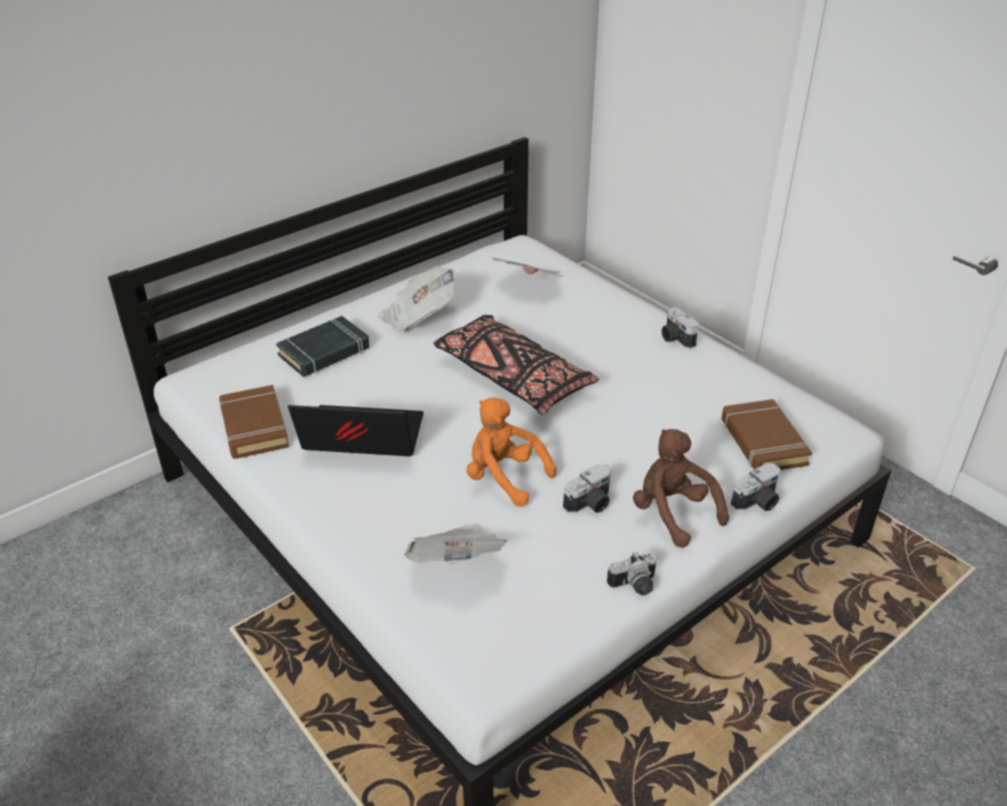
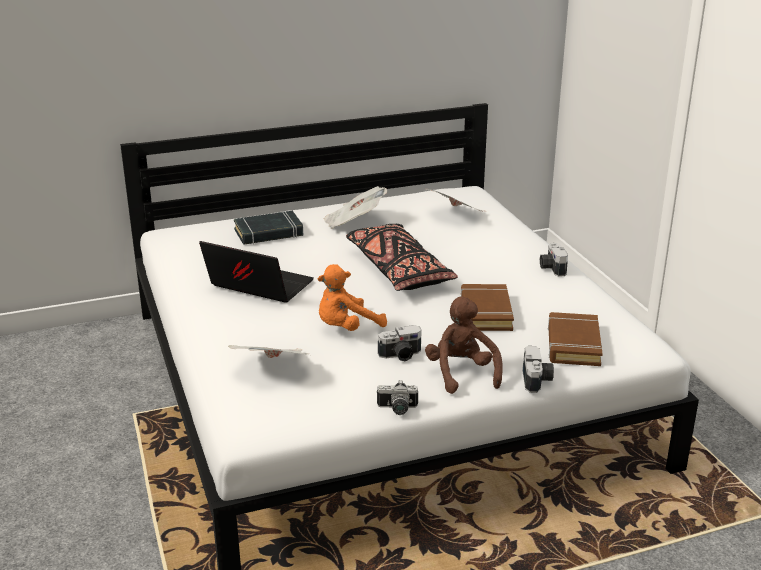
camera: 20 degrees right, 10 degrees down
(254, 427) = (189, 267): brown book -> brown book (485, 313)
(504, 477) = (346, 328): orange plush toy -> orange plush toy turned 90 degrees counterclockwise
(758, 502) = (537, 380): camera -> camera turned 75 degrees counterclockwise

